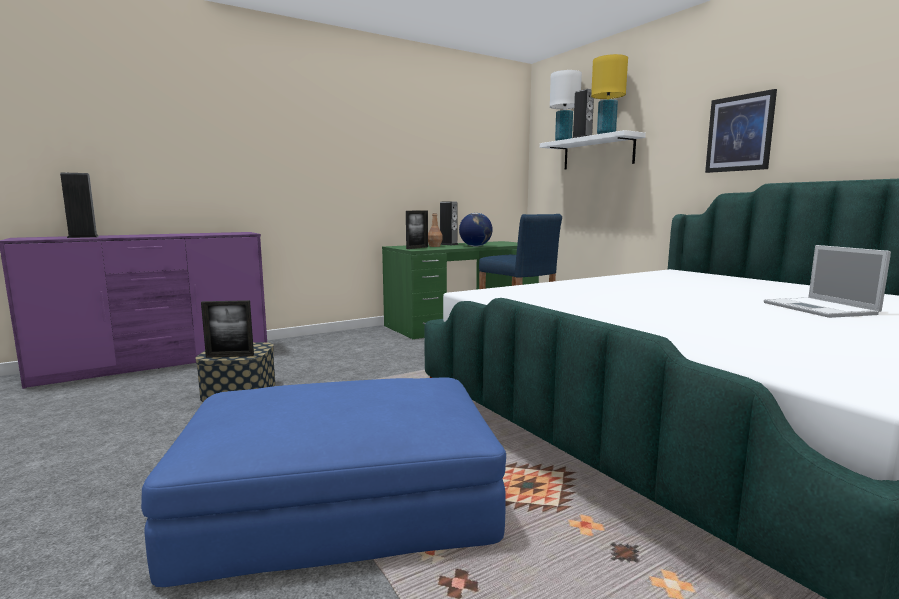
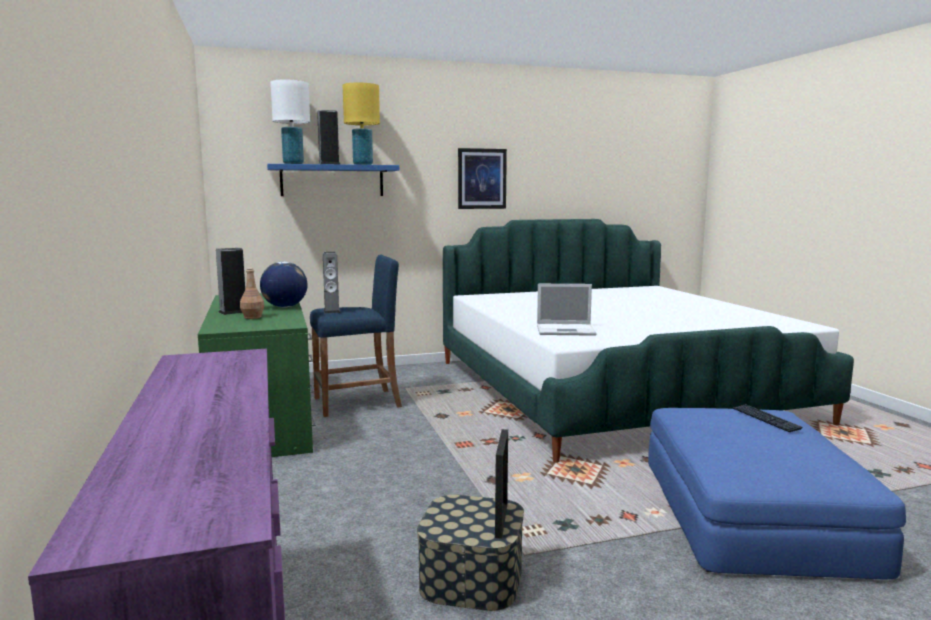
camera: 75 degrees left, 0 degrees up
(83, 237) = (193, 461): speaker -> speaker (331, 311)
(391, 407) = (765, 419): none -> keyboard
(417, 248) = (267, 323): picture frame -> none
(598, 153) = (332, 180): white shelf -> blue shelf
(821, 309) = (642, 302): laptop -> laptop (566, 330)

